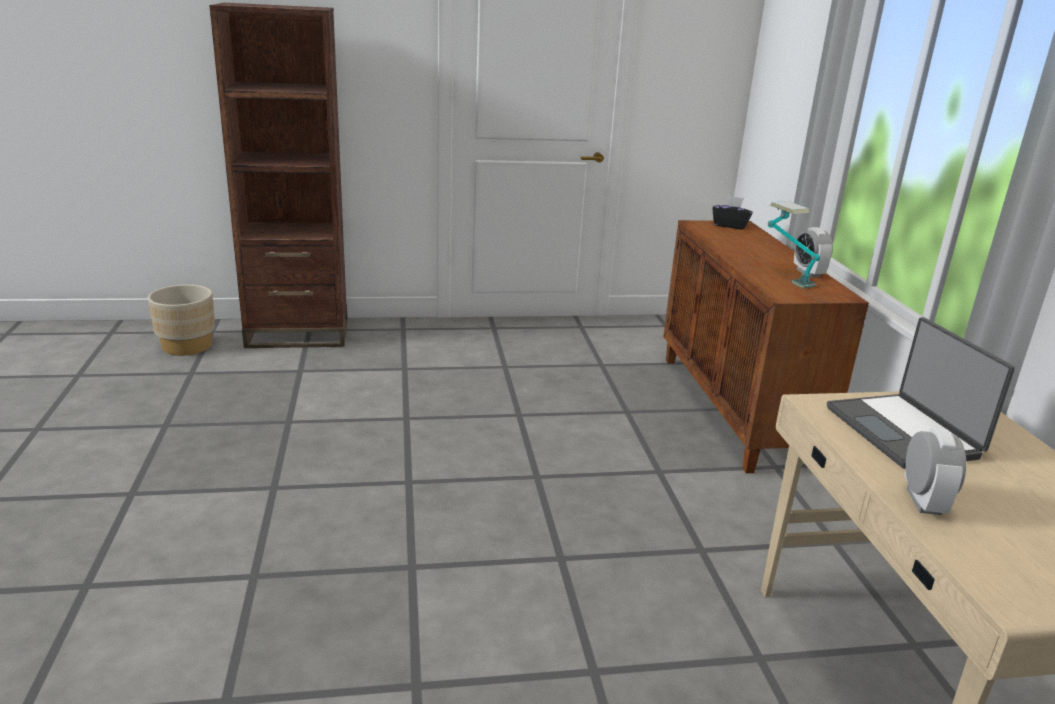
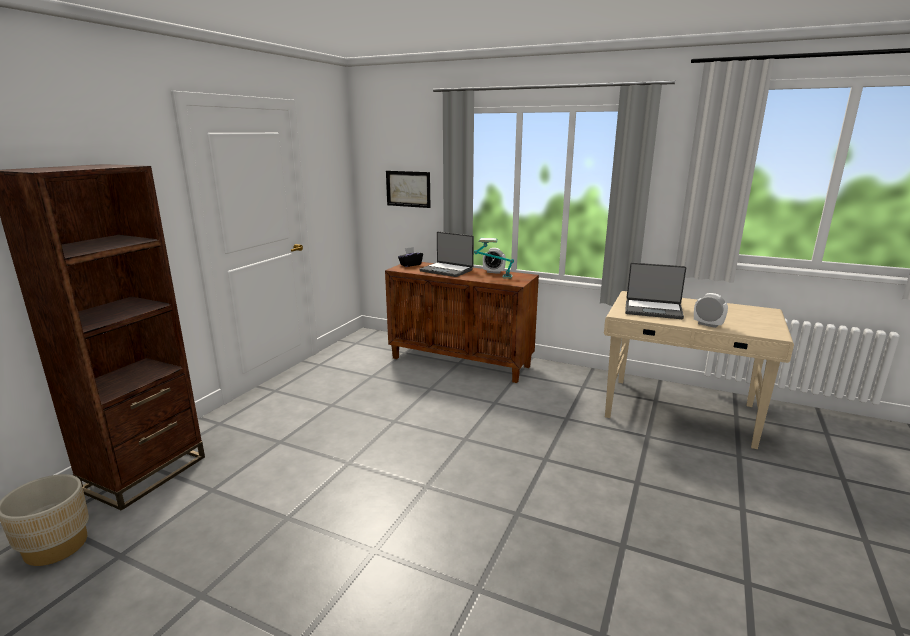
camera: 55 degrees left, 5 degrees down
(751, 247) = (447, 270): none -> laptop
(794, 101) = (408, 189): none -> picture

